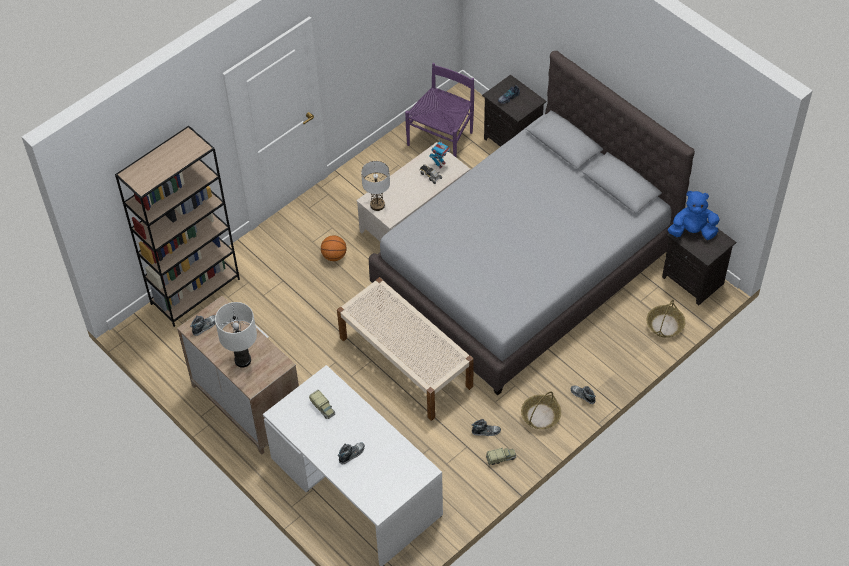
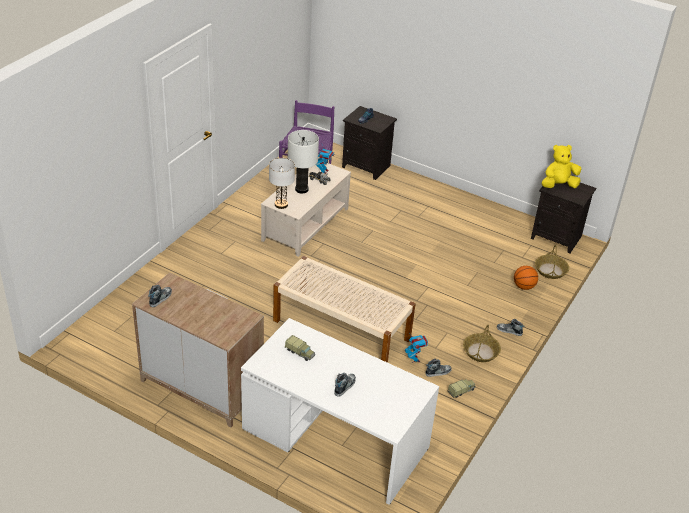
camera: 20 degrees left, 15 degrees down
(195, 291) = (121, 304): beige bookcase -> none
(243, 360) = (209, 320): white table lamp -> white table lamp (302, 189)
(334, 256) = (244, 261): basketball -> basketball (523, 286)
(468, 411) = (414, 359): none -> toy robot
(526, 267) = (416, 247): grey bed -> none
(692, 231) = (558, 185): blue plush toy -> yellow plush toy

